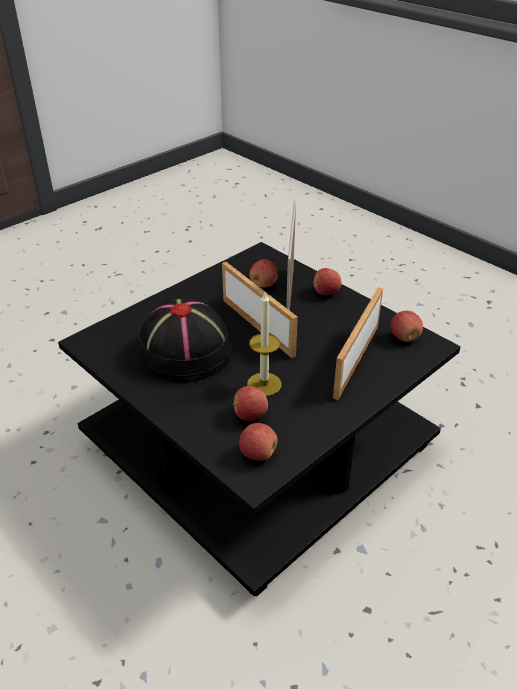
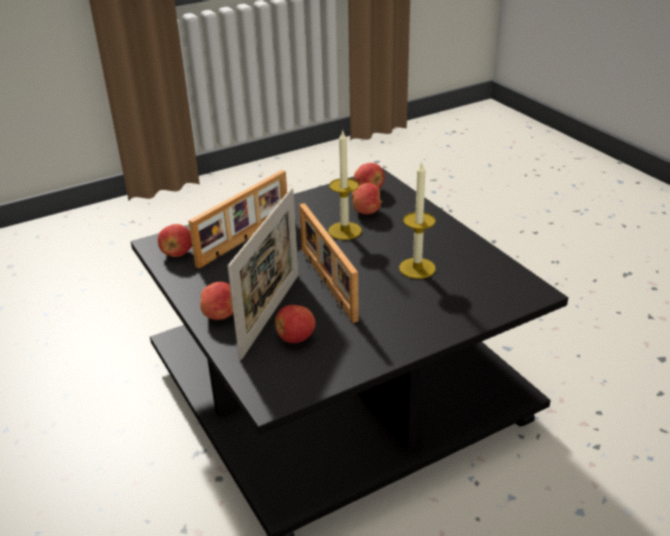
camera: 165 degrees left, 5 degrees down
(185, 350) = (417, 268): black hat -> candle

